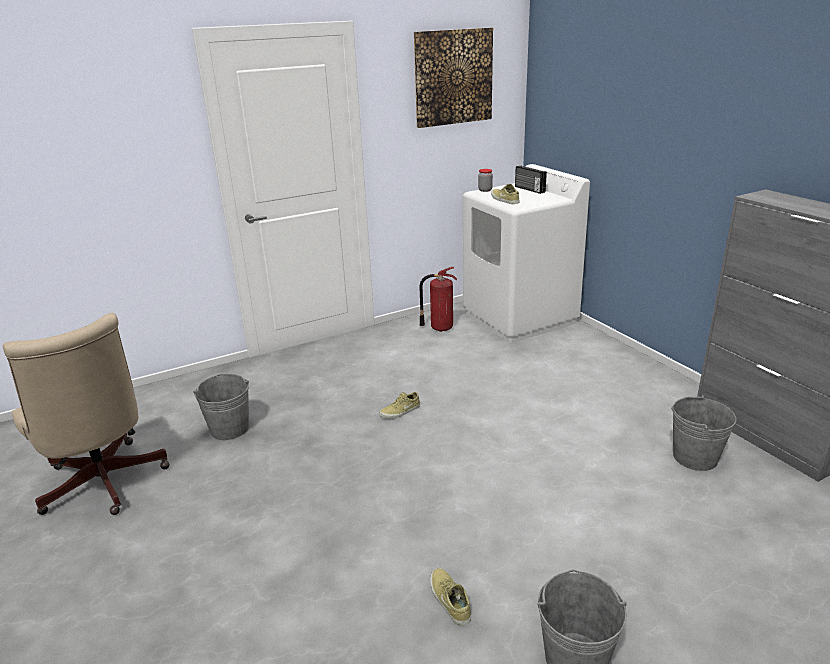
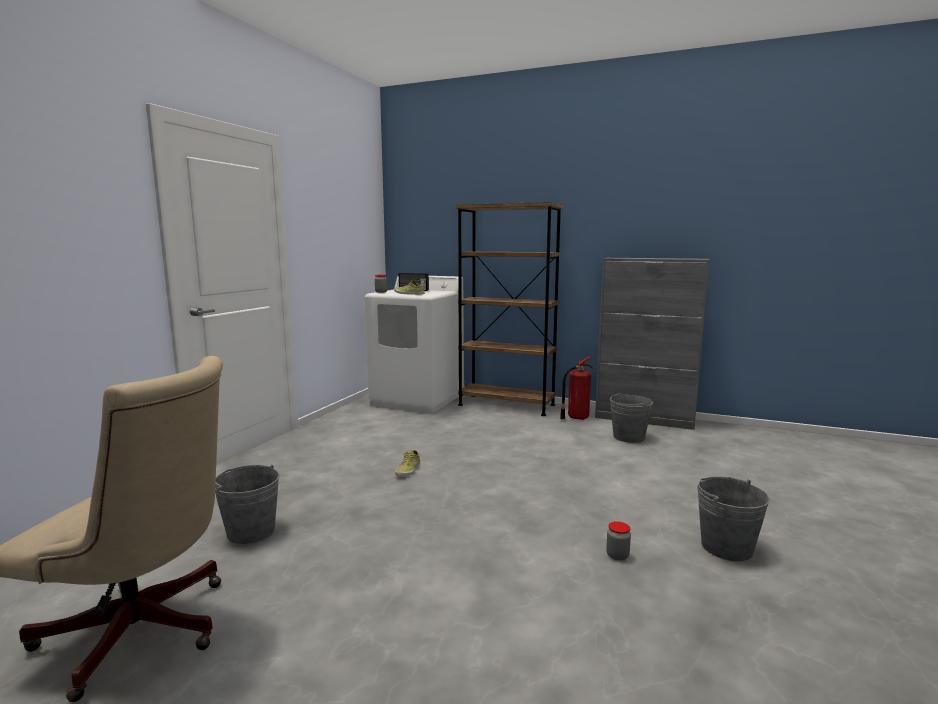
camera: 40 degrees left, 15 degrees down
(440, 327) = (362, 417): fire extinguisher -> fire extinguisher (576, 418)
(449, 600) = (617, 555): beige shoe -> jar
(453, 77) = (343, 200): picture -> none
(607, 354) = (506, 405): none -> brown bookcase

